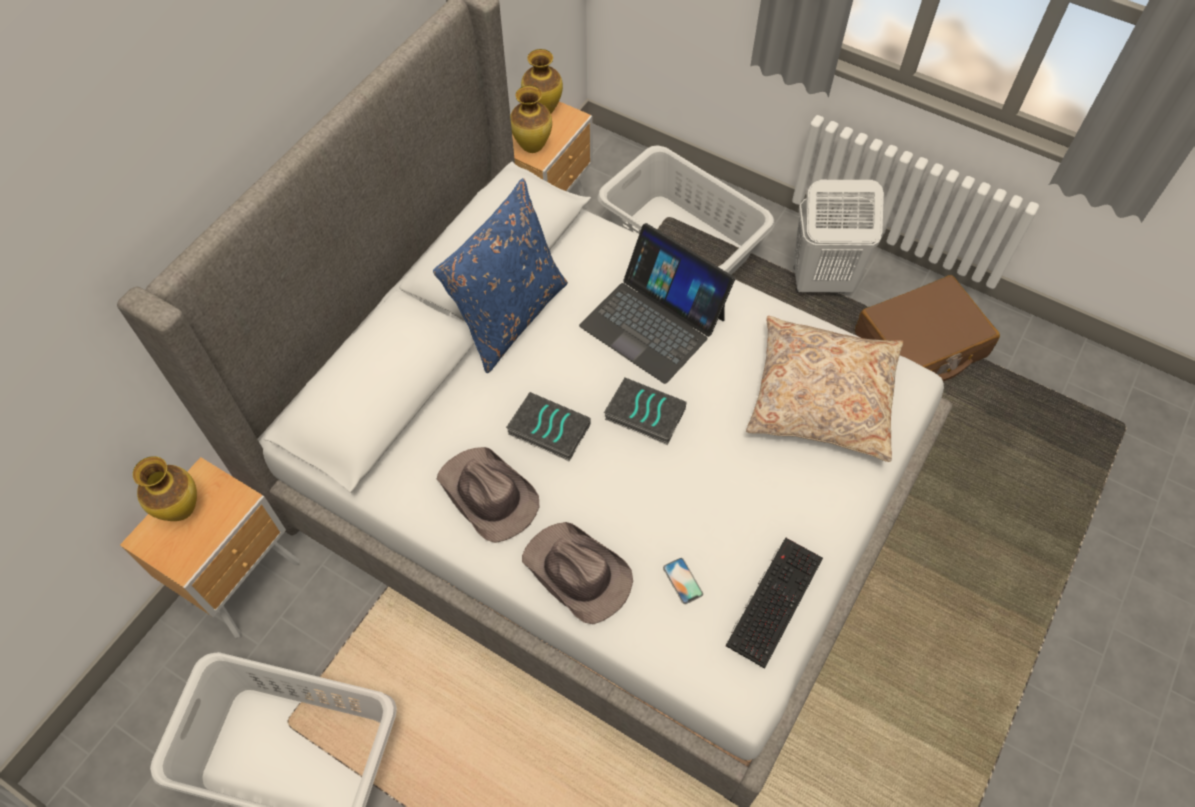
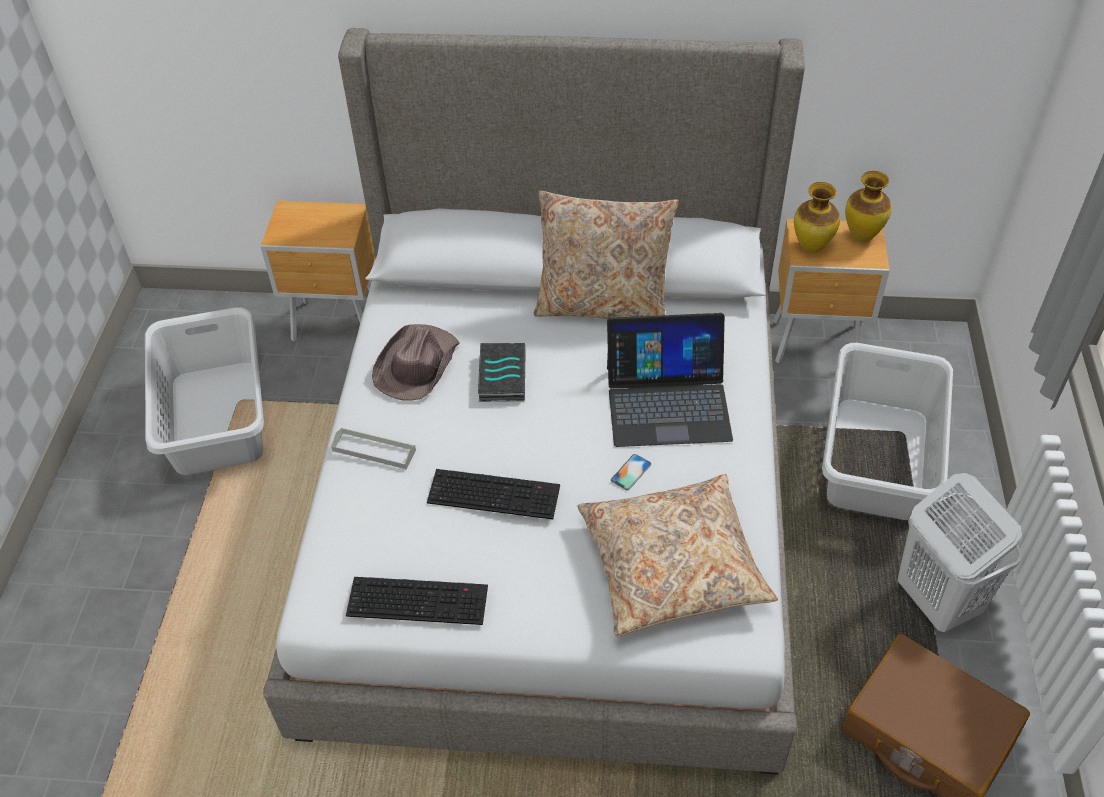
camera: 65 degrees right, 10 degrees down
(181, 509) = (319, 215): vase -> none
(509, 315) = (603, 305): blue pillow -> beige pillow
(577, 574) = (374, 450): brown hat -> grey tray
(643, 415) = (558, 433): book -> none
(653, 321) = (667, 402): laptop -> laptop turned 105 degrees counterclockwise
(682, 581) = (402, 523): phone -> phone (631, 472)
(688, 491) = (495, 493): none -> keyboard

